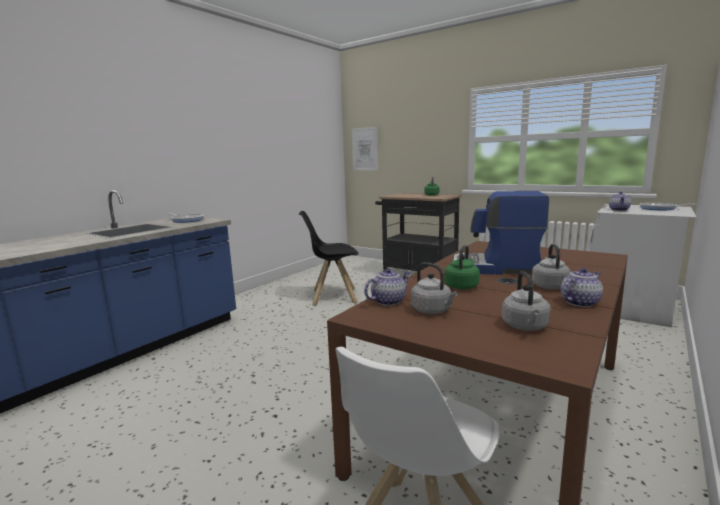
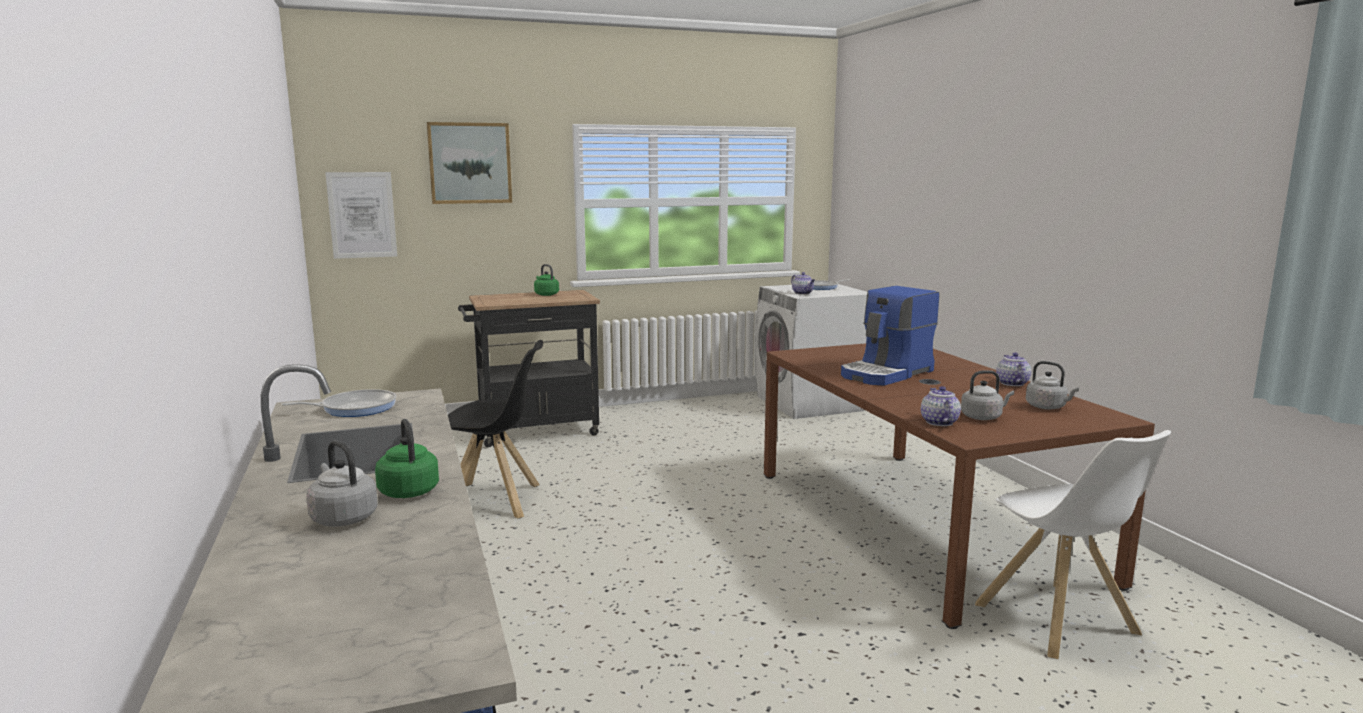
camera: 55 degrees left, 0 degrees up
(332, 296) = (495, 500): black chair -> black chair turned 120 degrees counterclockwise
(412, 119) = (470, 163): none -> picture
(462, 286) = (926, 395): green kettle -> green kettle (408, 490)
(549, 286) = (962, 377): grey kettle -> grey kettle (342, 517)

